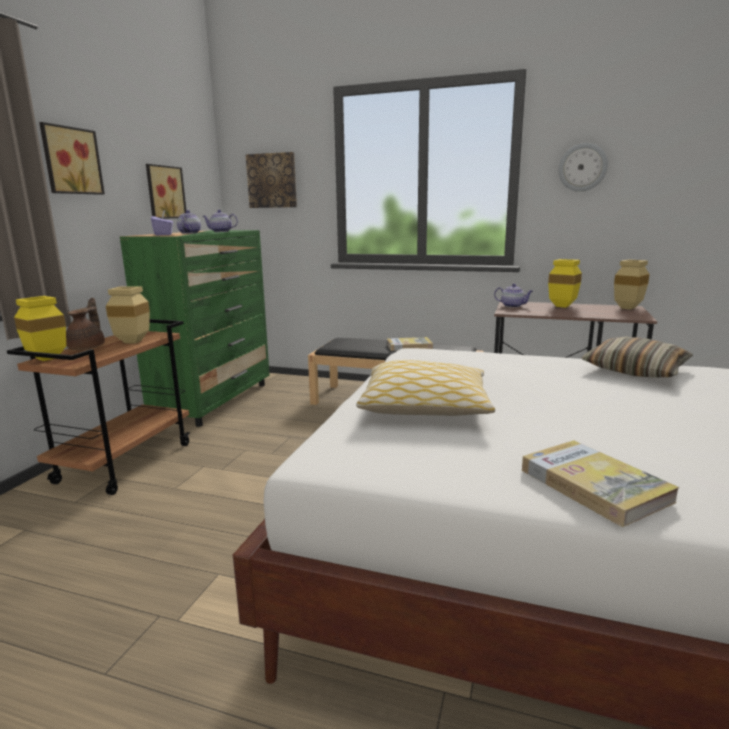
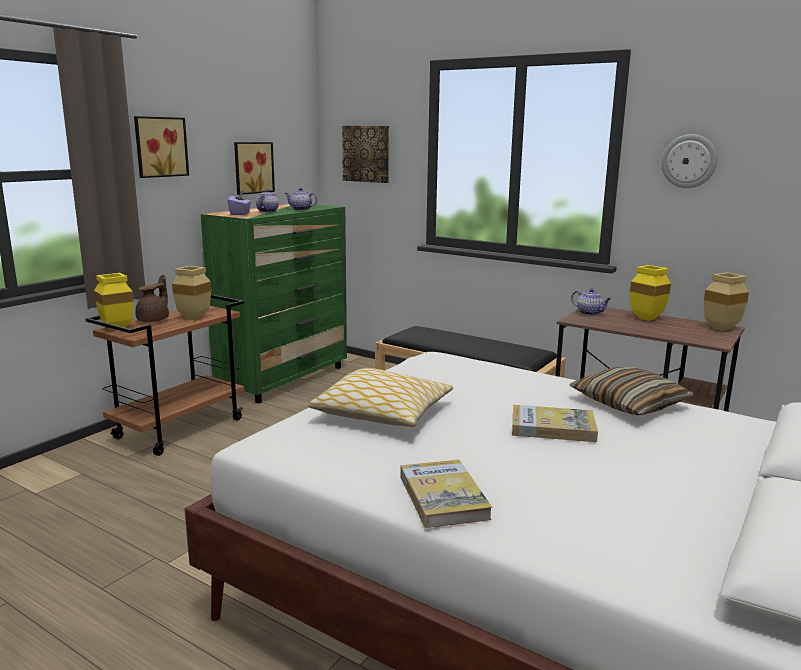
camera: 15 degrees right, 0 degrees up
(409, 346) = (481, 344): book -> book (552, 427)

